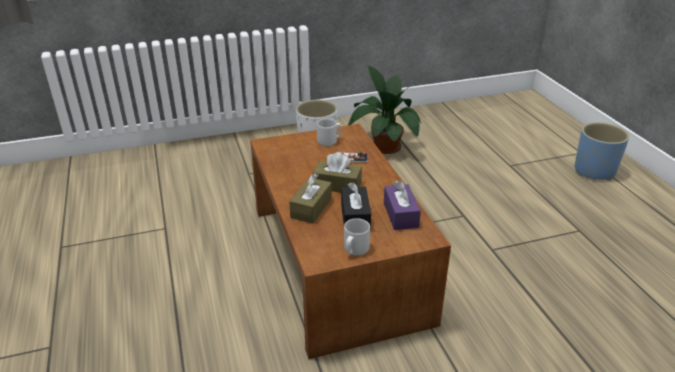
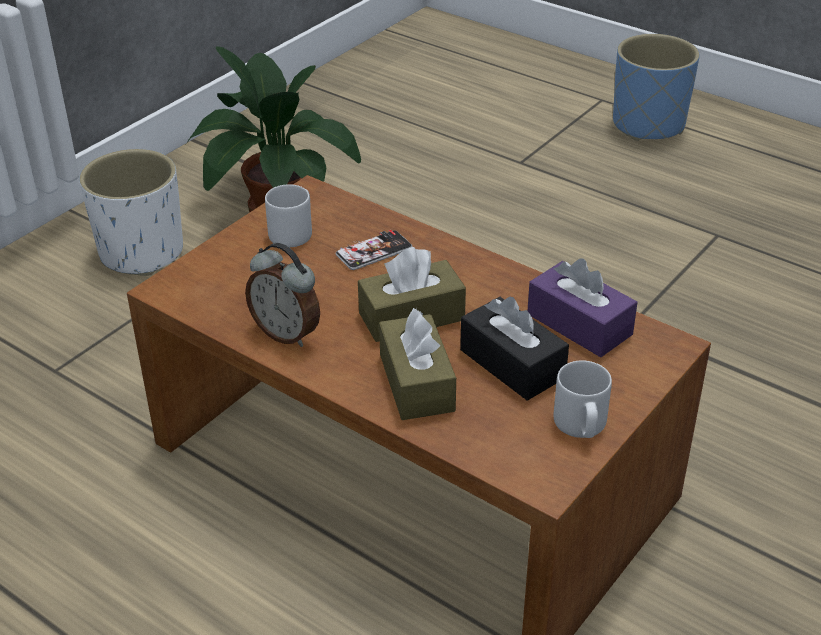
camera: 35 degrees left, 5 degrees up
(286, 173) = (287, 333): none -> alarm clock

